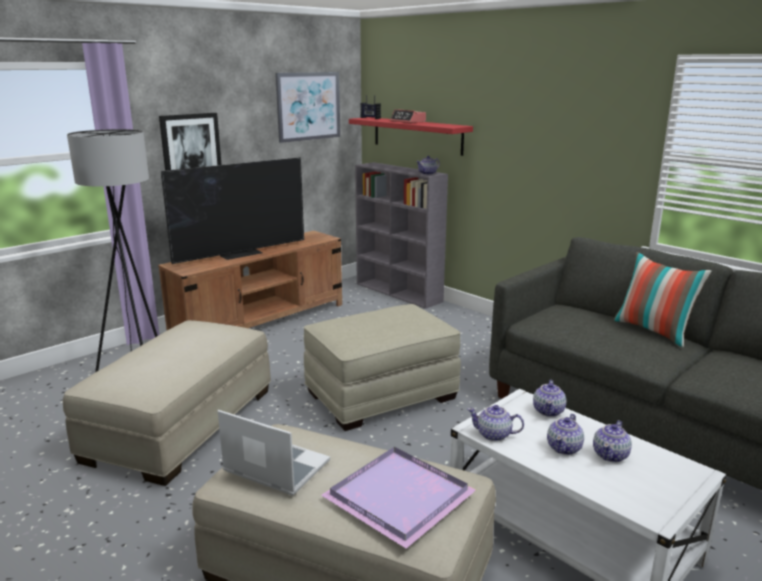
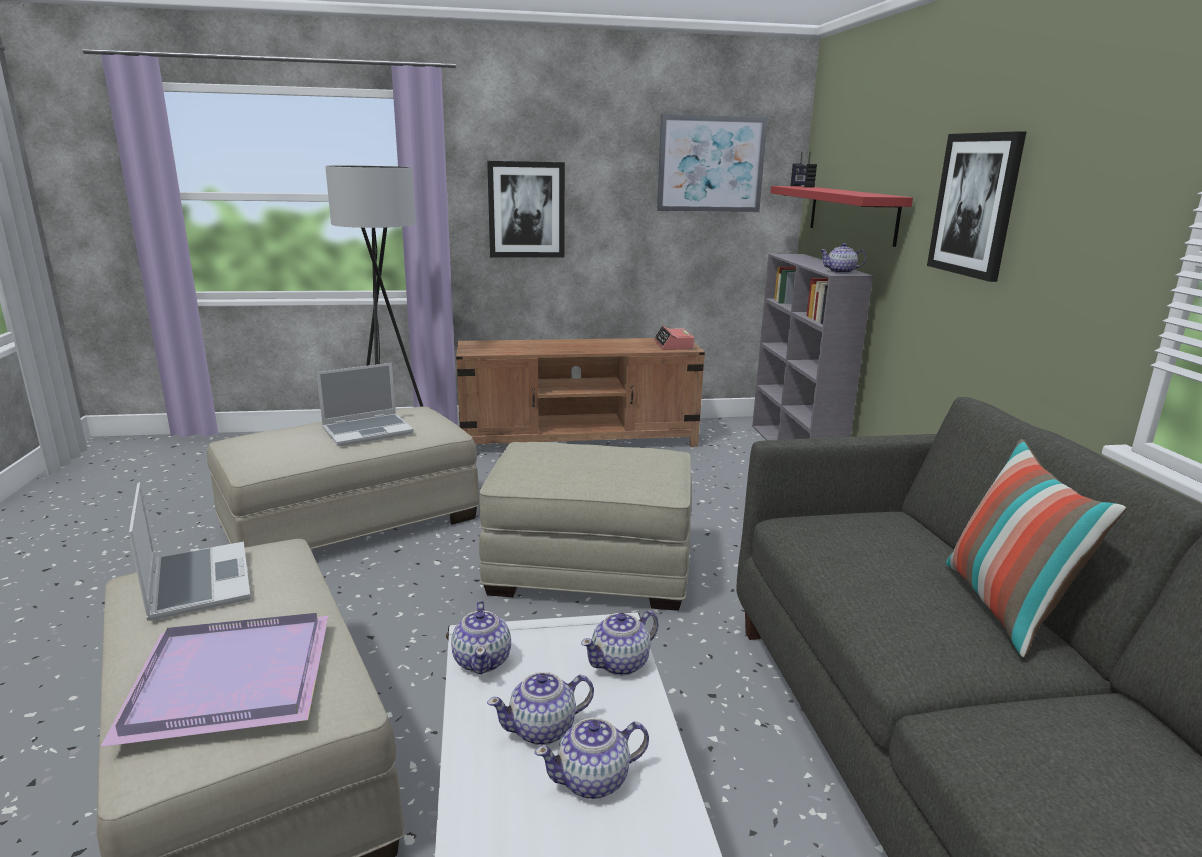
camera: 35 degrees right, 0 degrees up
(191, 347) = (368, 431): none -> laptop
(241, 253) = (558, 346): television -> none
(408, 121) = (834, 190): alarm clock -> alarm clock (673, 345)
(494, 435) = (482, 660): teapot -> teapot turned 150 degrees counterclockwise
(525, 131) = (975, 205): none -> picture

